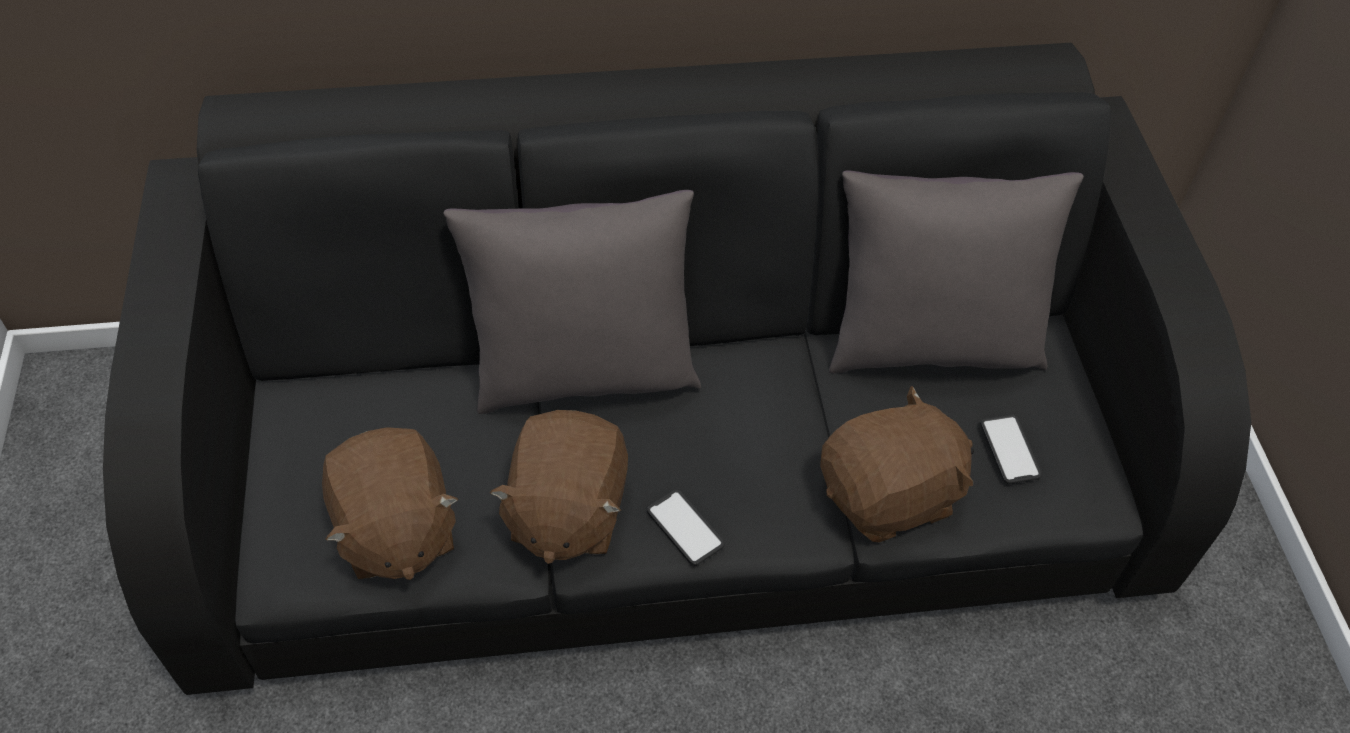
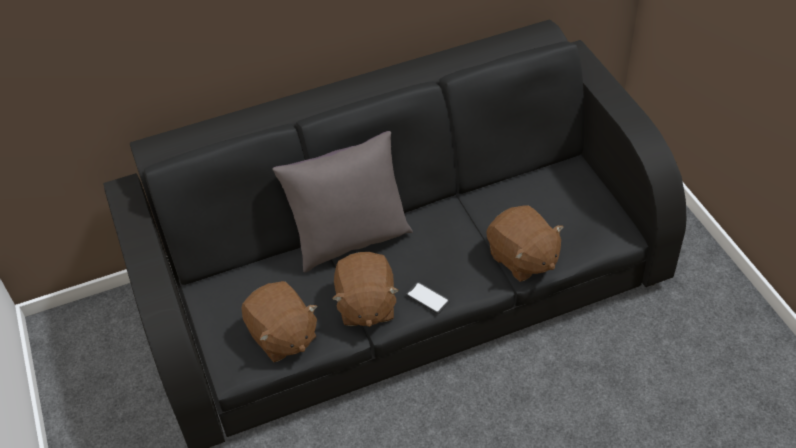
camera: 10 degrees left, 5 degrees down
(890, 496) = (522, 259): brown plush toy -> brown plush toy turned 90 degrees clockwise
(929, 344) = (519, 184): grey pillow -> none
(1009, 449) = (574, 223): phone -> none

